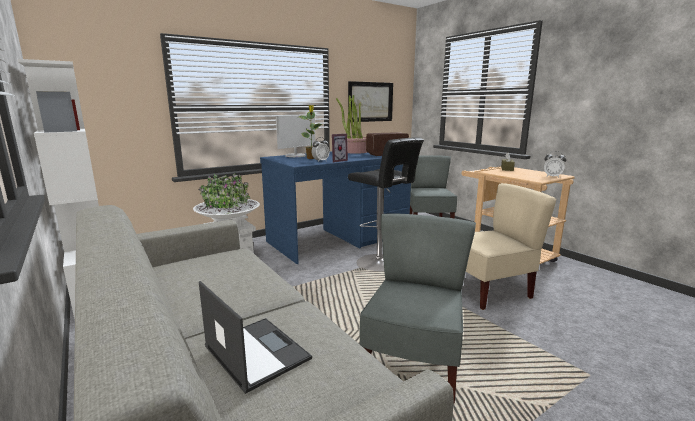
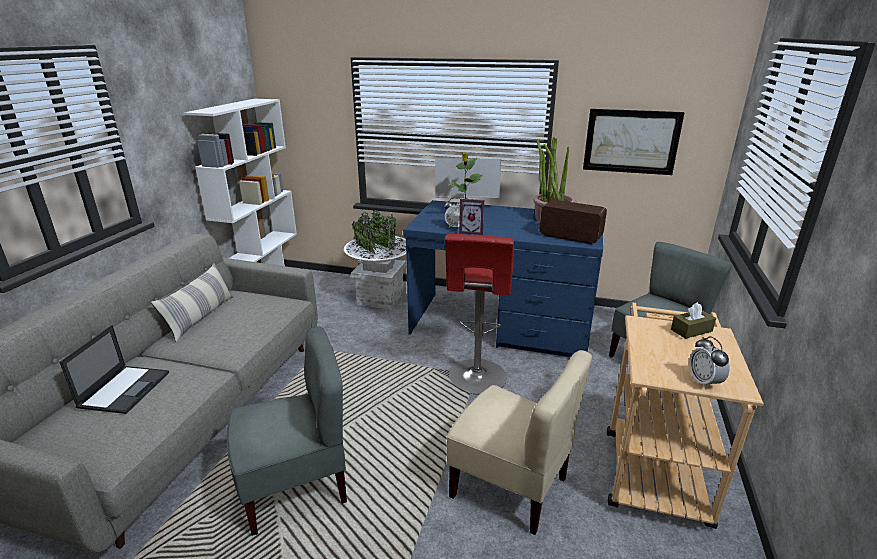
camera: 50 degrees right, 10 degrees up
(175, 289) = (201, 317): none -> pillow
(381, 264) = (476, 379): black stool -> red stool

